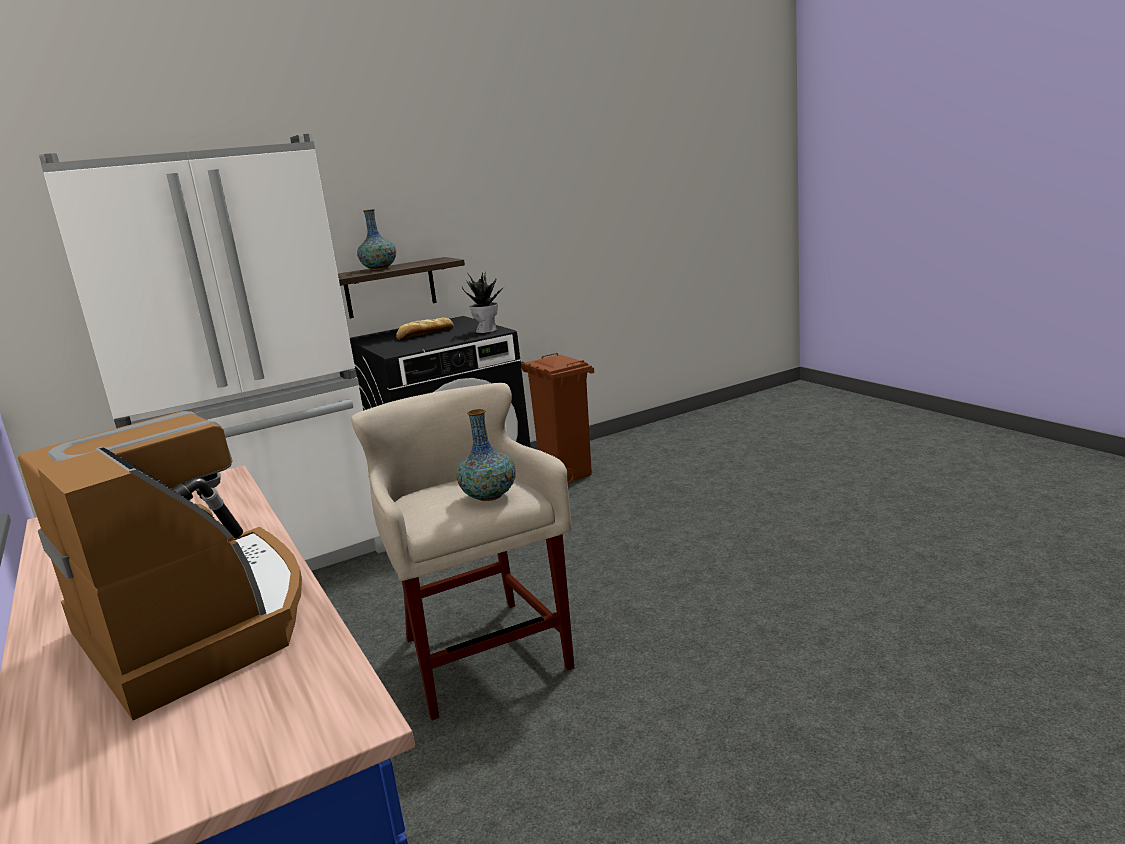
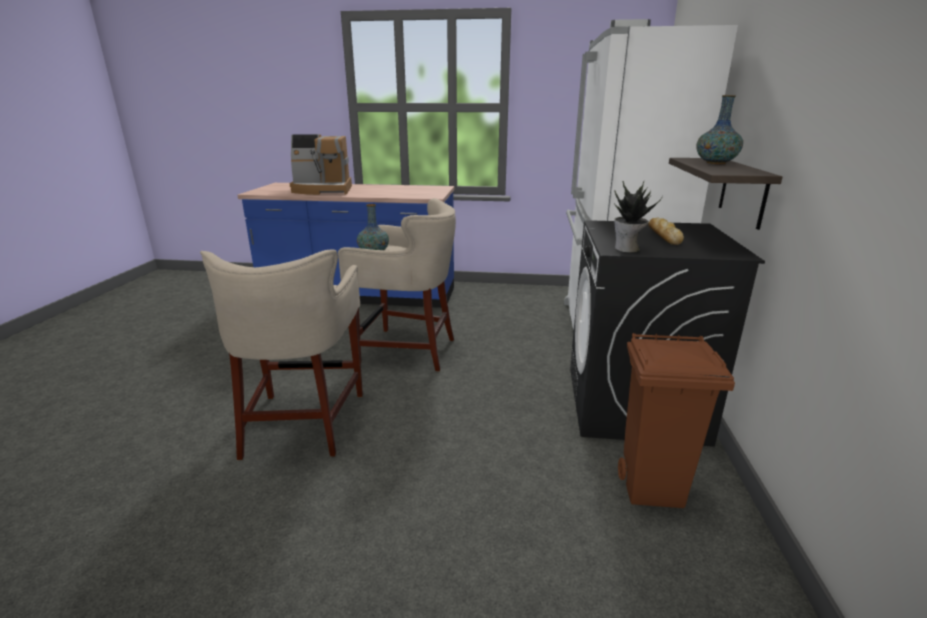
camera: 125 degrees right, 5 degrees up
(725, 616) = (303, 422): none -> beige stool

